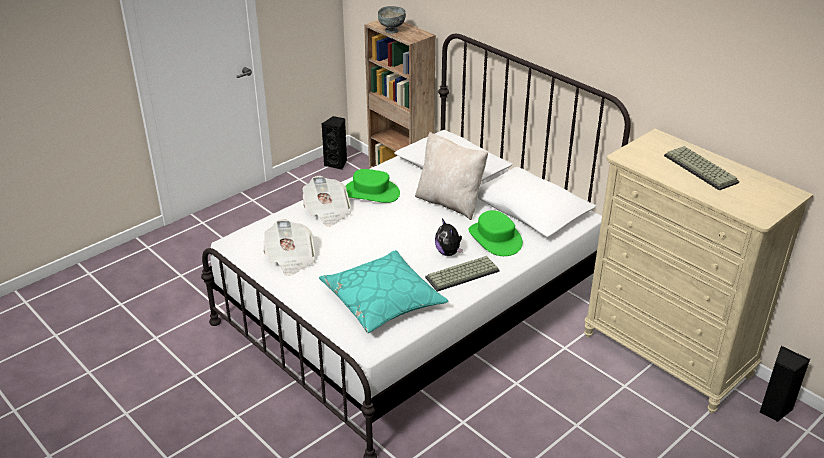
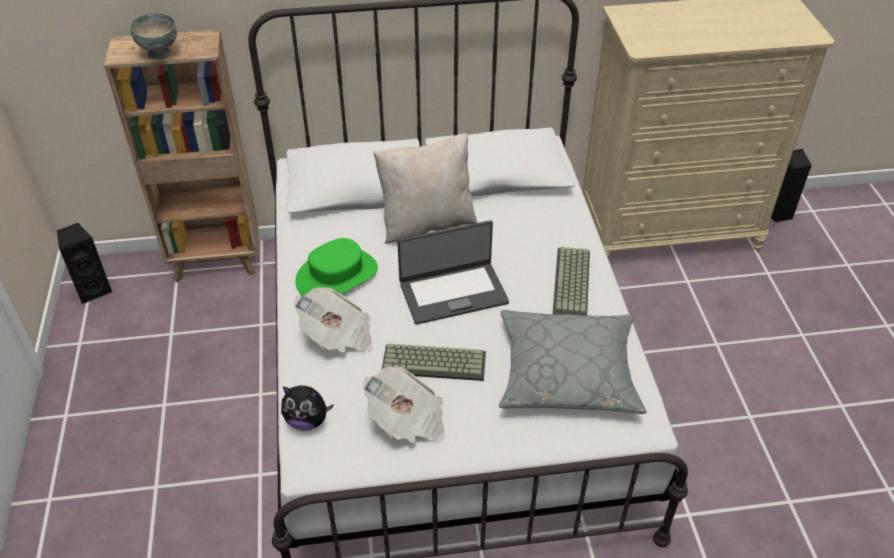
camera: 55 degrees left, 10 degrees up
(382, 300) = (567, 372): turquoise pillow -> grey pillow
(402, 235) = (453, 292): none -> laptop
(448, 253) = (522, 273): plush toy -> plush toy (307, 420)
(495, 238) = (528, 225): green hat -> none
(702, 169) = (705, 20): keyboard -> keyboard (435, 362)

